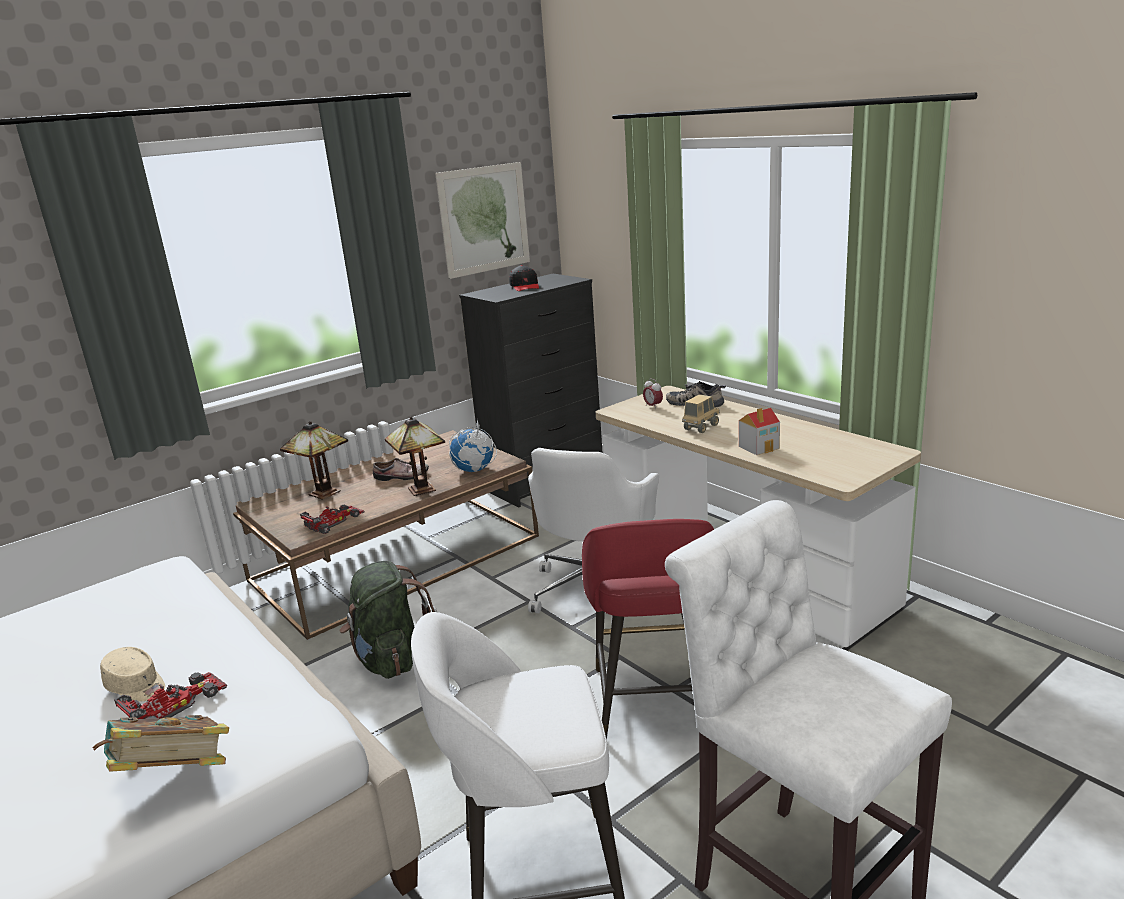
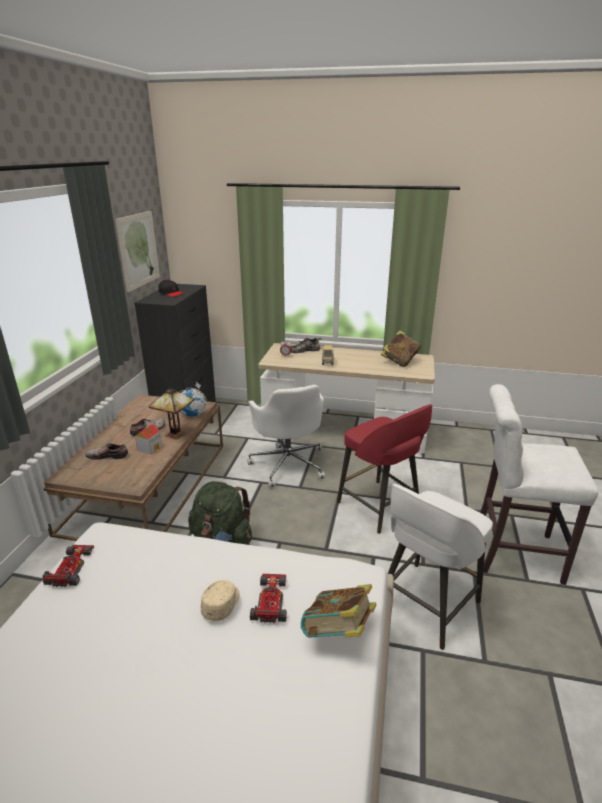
camera: 40 degrees left, 5 degrees up
(137, 686) = (222, 604): beige cap -> beige cap turned 60 degrees counterclockwise
(324, 494) = (108, 455): table lamp -> shoe
(334, 521) = (144, 469): toy car -> toy car (71, 567)
(759, 447) = (369, 366): toy house -> toy house (150, 448)
(832, 450) = (400, 361): none -> book

